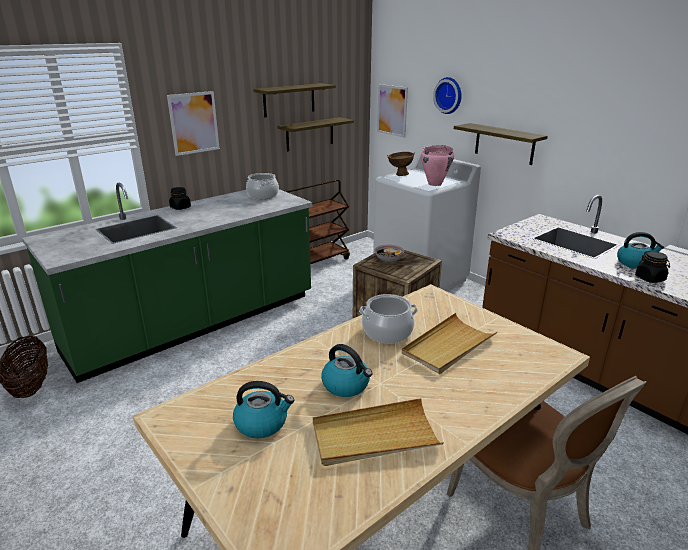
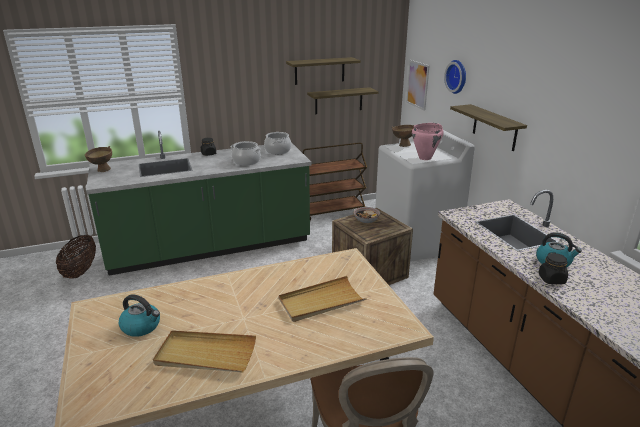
camera: 20 degrees right, 0 degrees up
(48, 243) = (101, 171): none -> brown bowl
(194, 123) = (231, 87): picture -> none
(346, 385) = (219, 314): kettle -> none
(387, 332) = (284, 280): cooking pot -> cooking pot (246, 161)

